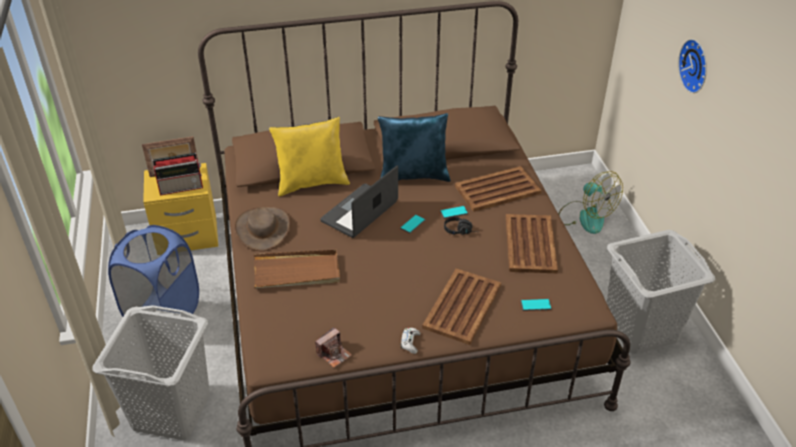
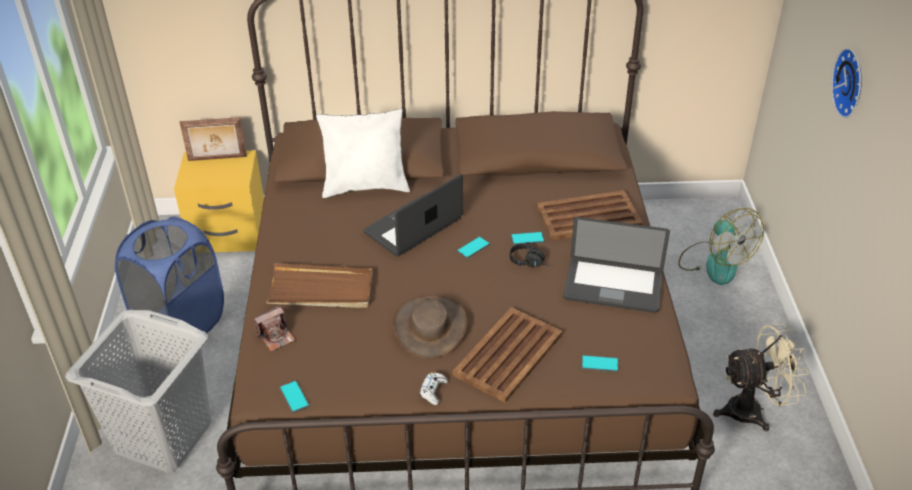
camera: 10 degrees right, 0 degrees up
(182, 187) = (221, 176): radio -> none
(263, 229) = (295, 234): brown hat -> brown hat (430, 327)
(298, 362) = (294, 397): none -> phone
(312, 183) = (366, 186): yellow pillow -> white pillow
(334, 354) = (339, 393): camera -> camera (276, 337)
(414, 176) = (490, 189): blue pillow -> none
(530, 243) = (613, 287): brown tray -> laptop
(640, 328) = (753, 410): grey laundry basket -> beige fan

